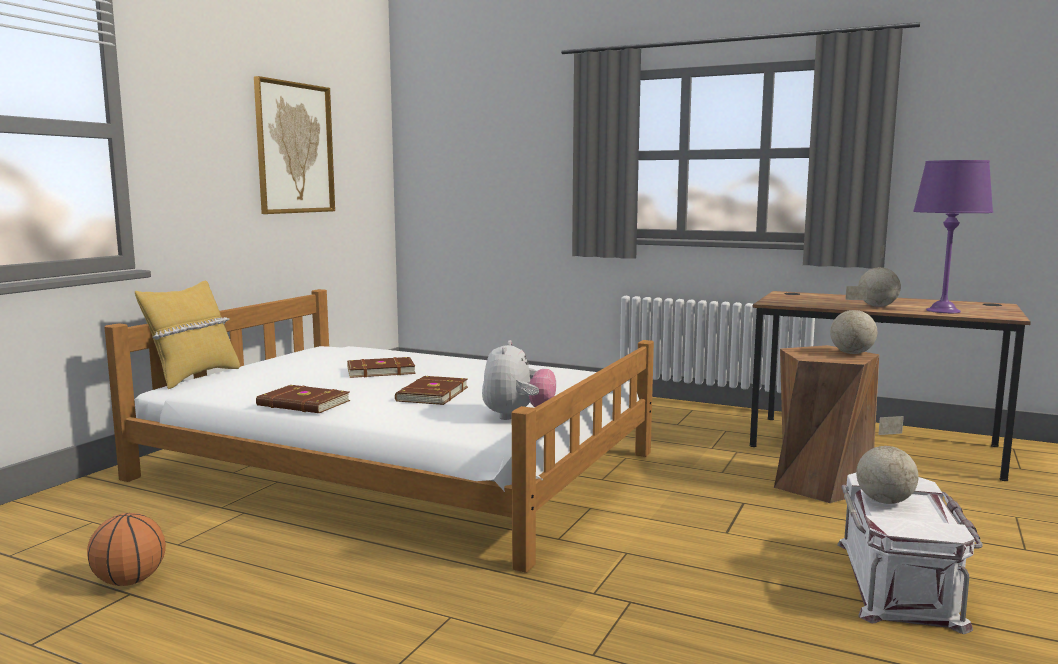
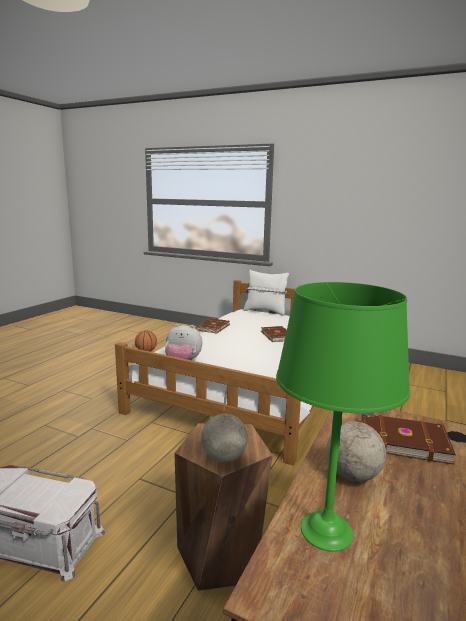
camera: 90 degrees right, 5 degrees up
(193, 377) = (265, 311): yellow pillow -> white pillow
(294, 148) = (379, 210): picture -> none
(431, 394) = (227, 346): brown book -> brown book (402, 440)
(883, 501) = (44, 486): globe -> none
(943, 311) = (325, 530): purple table lamp -> green table lamp

